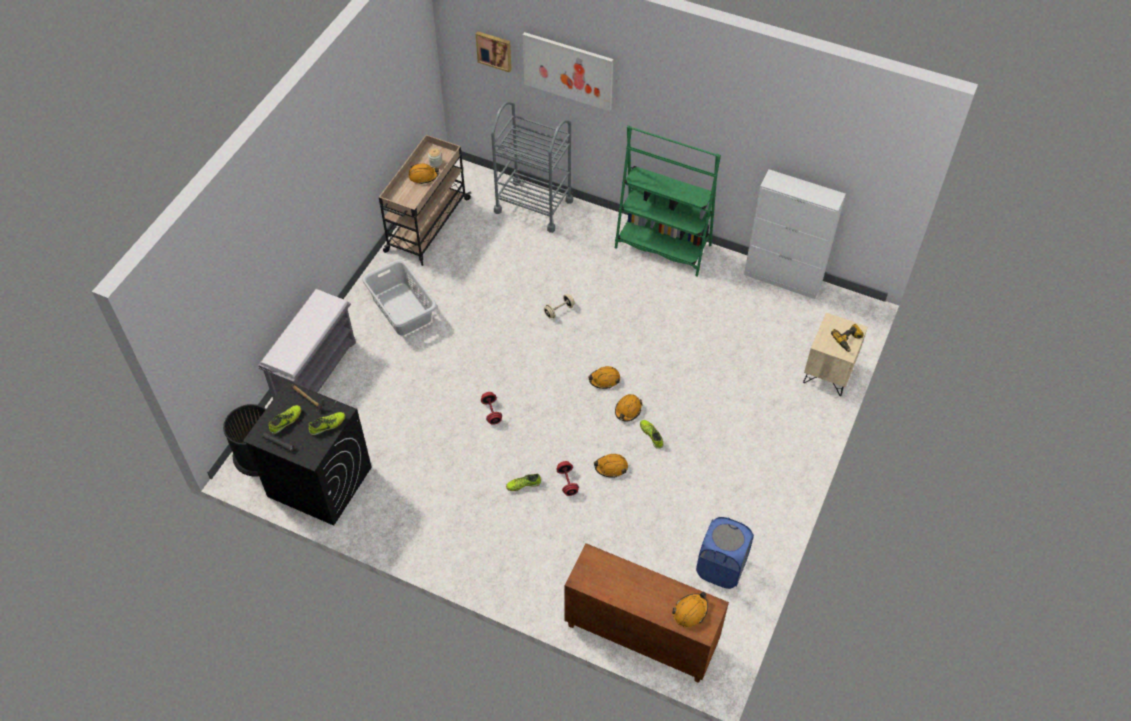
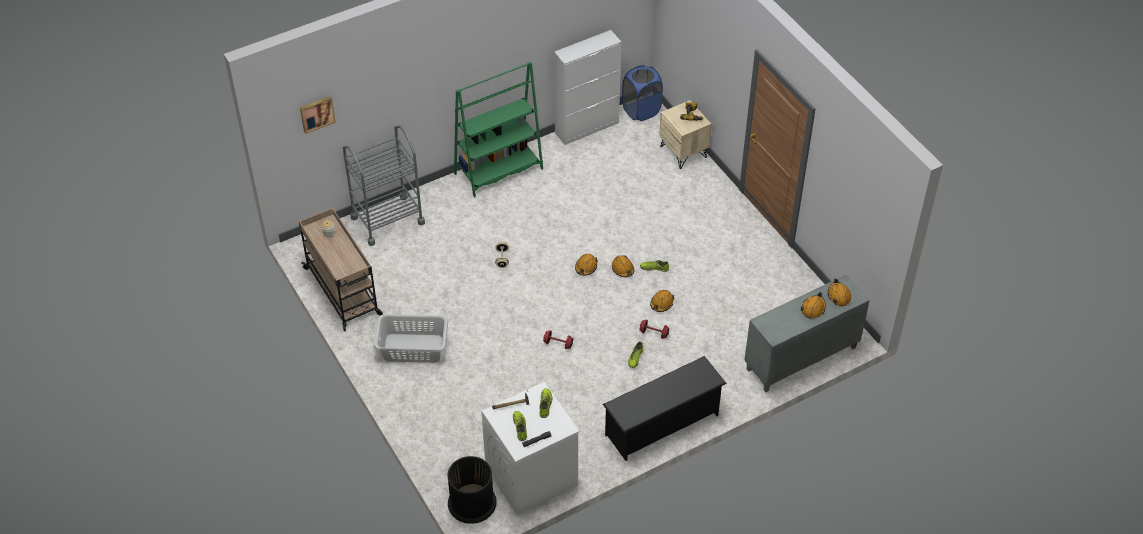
camera: 55 degrees left, 5 degrees down
(315, 370) = (423, 430): grey bench -> none
(319, 482) = (531, 476): black washing machine -> white washing machine
(423, 176) = (336, 247): orange hard hat -> orange hard hat (813, 308)
(456, 555) = (662, 425): none -> black shoe rack
(568, 70) = (384, 86): picture -> none
(639, 636) = (801, 359): brown cabinet -> grey cabinet
(721, 568) = (784, 291): blue laundry basket -> blue laundry basket (641, 110)

